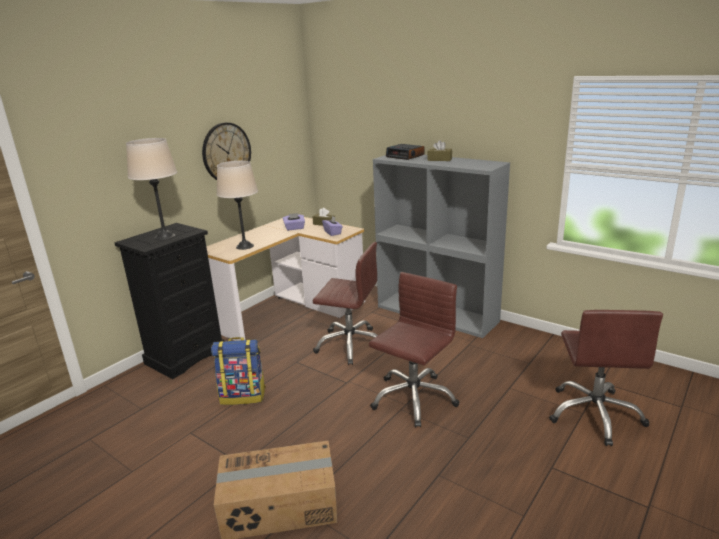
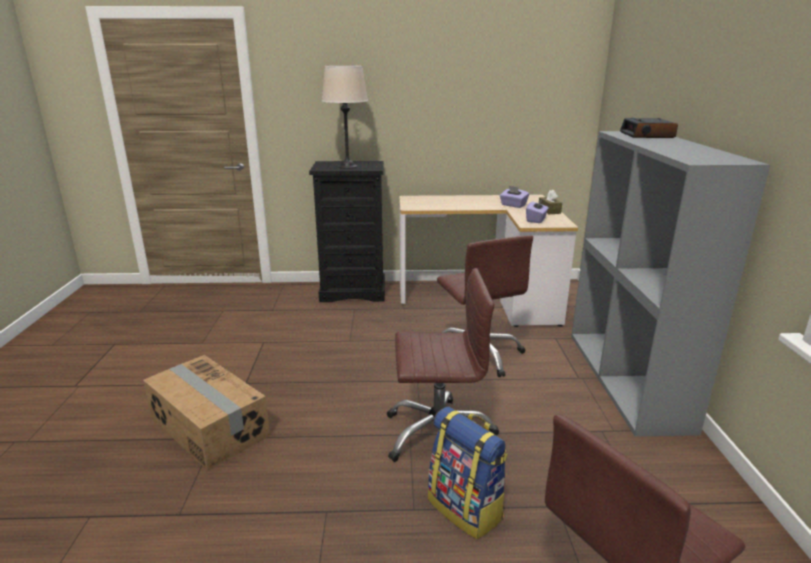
camera: 50 degrees right, 0 degrees up
(226, 152) = (463, 100): wall clock -> none
(243, 395) = (332, 340): backpack -> backpack (466, 508)
(244, 246) = (437, 204): beige table lamp -> none
(439, 159) = (673, 144): brown tissue box -> none

